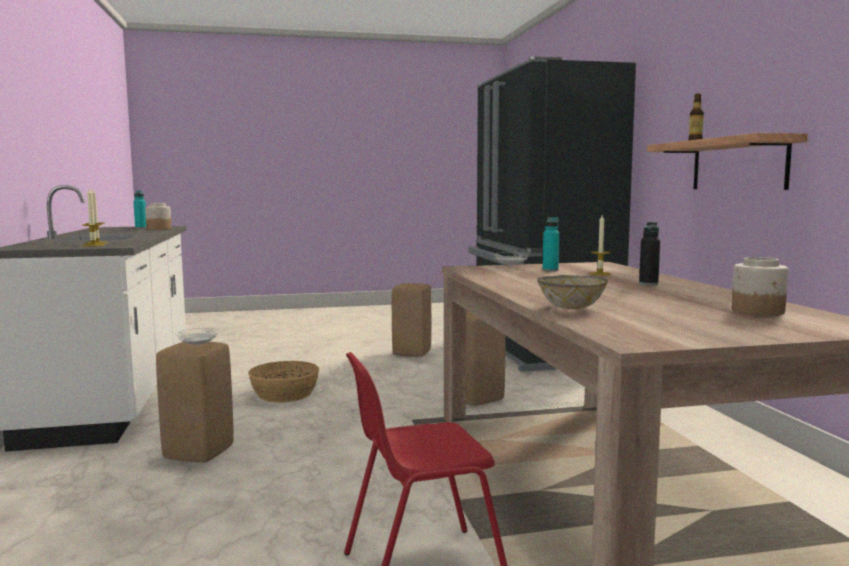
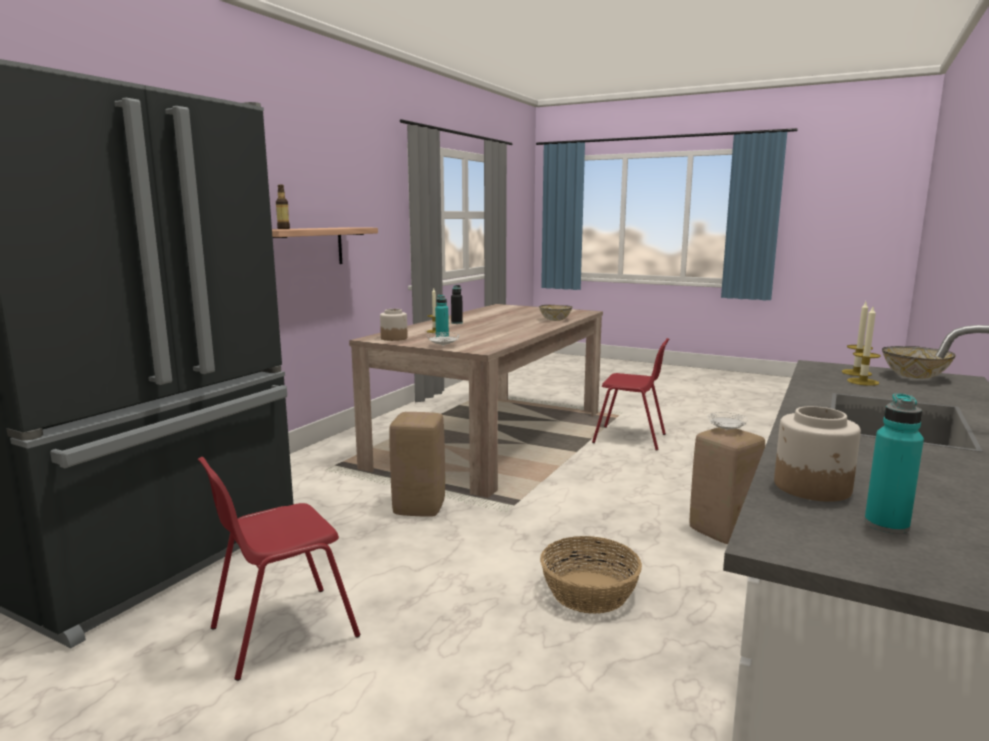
camera: 140 degrees left, 5 degrees up
(49, 246) = (913, 376): none -> bowl
(412, 353) = (282, 631): beige stool -> red chair
(758, 311) = (498, 311): jar -> jar (394, 338)

